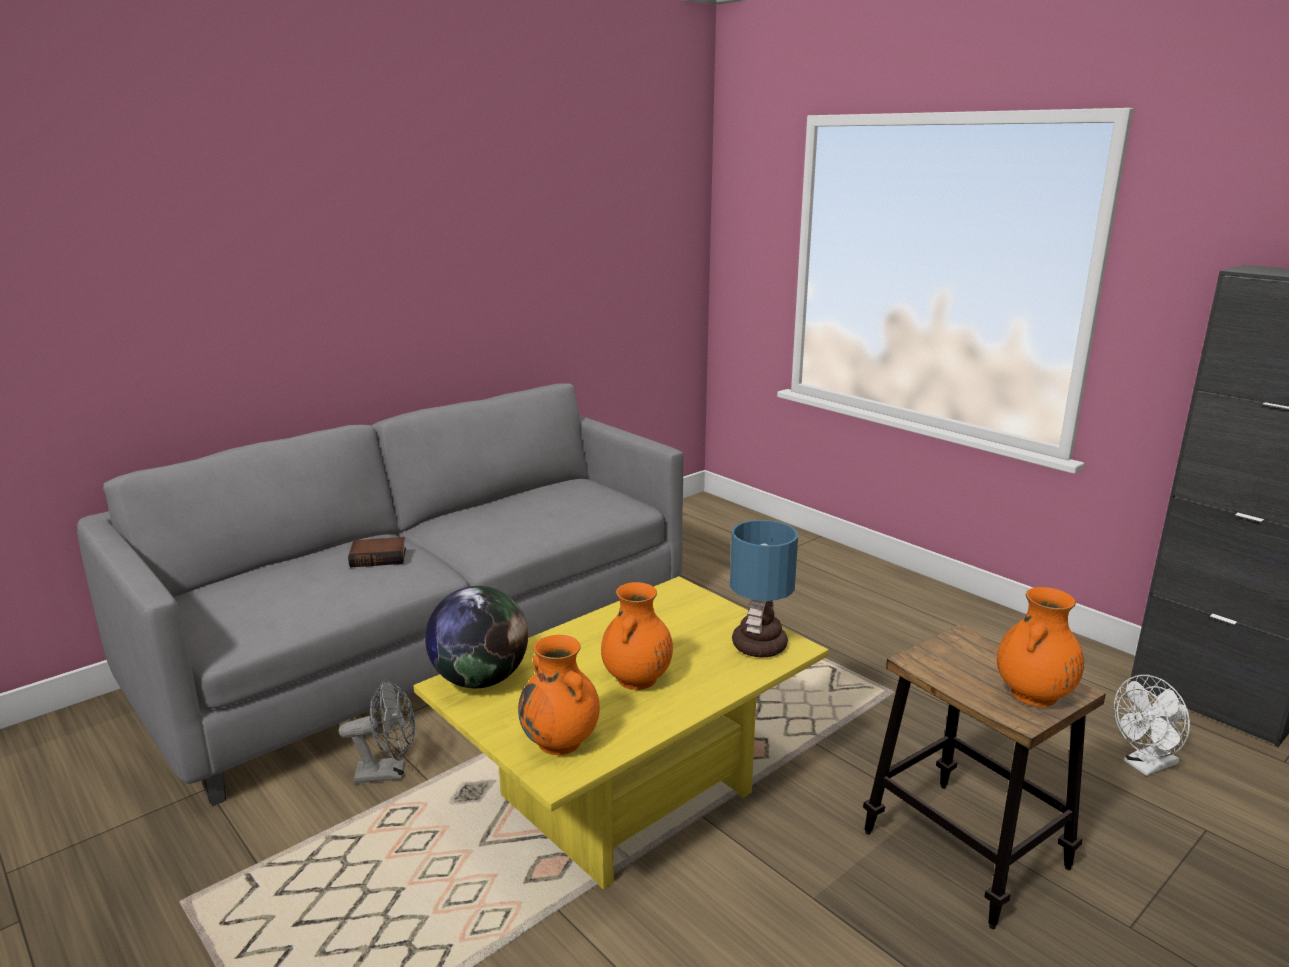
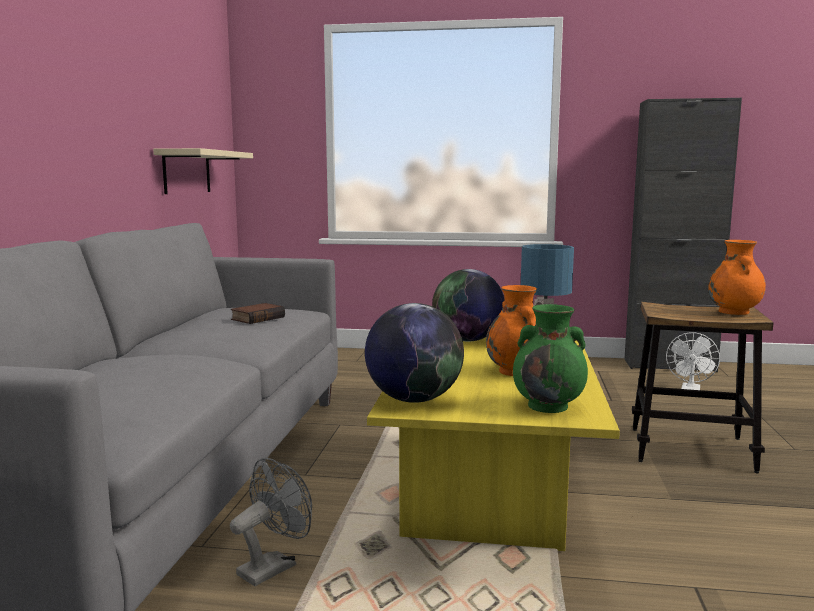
camera: 40 degrees left, 10 degrees down
(379, 557) = (162, 359): book -> book (257, 318)
(561, 742) = (549, 406): orange vase -> green vase
(610, 309) = (187, 172): none -> beige shelf
(695, 609) = (467, 340): none -> globe

